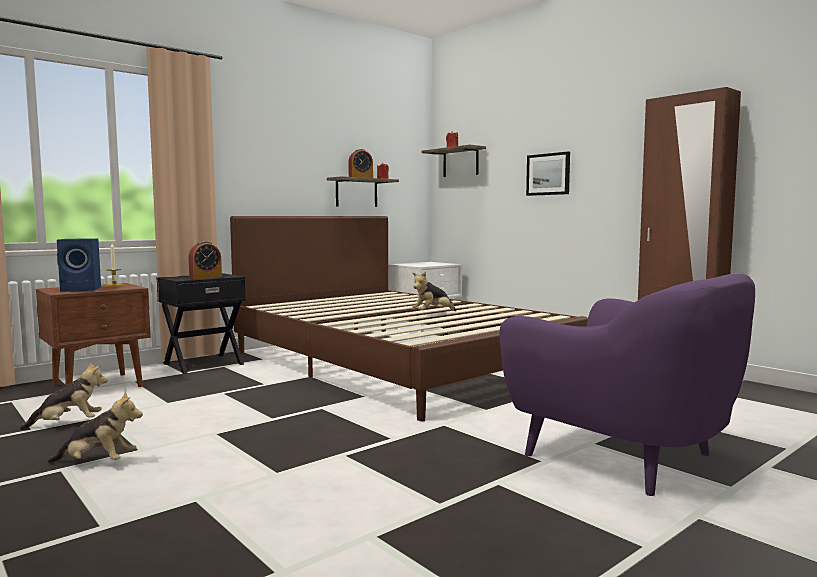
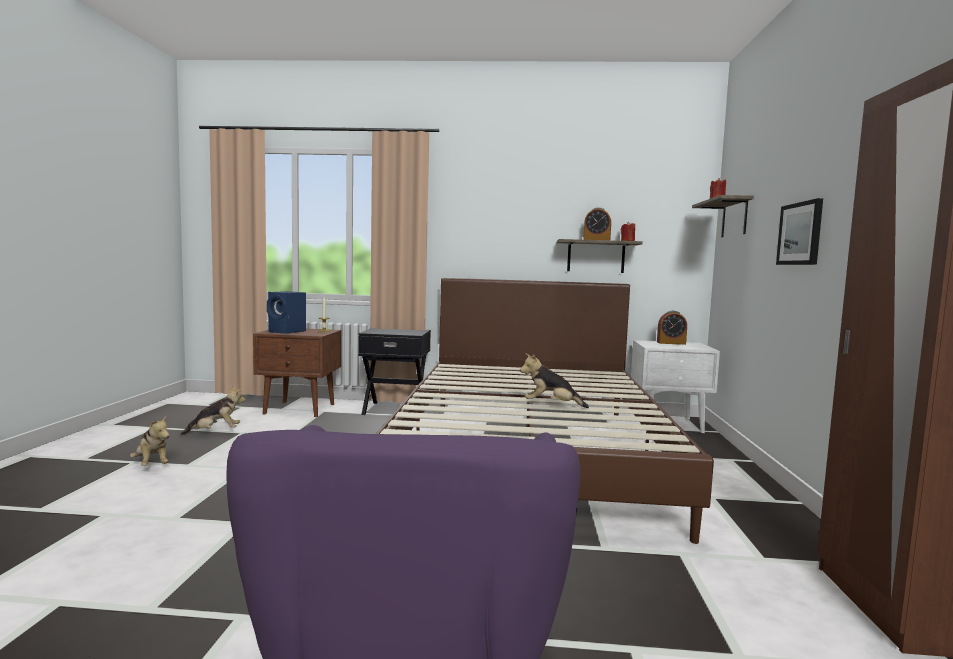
camera: 45 degrees right, 0 degrees up
(68, 424) = (215, 432): plush toy -> plush toy turned 45 degrees counterclockwise
(205, 277) = (391, 332): alarm clock -> alarm clock (671, 343)

